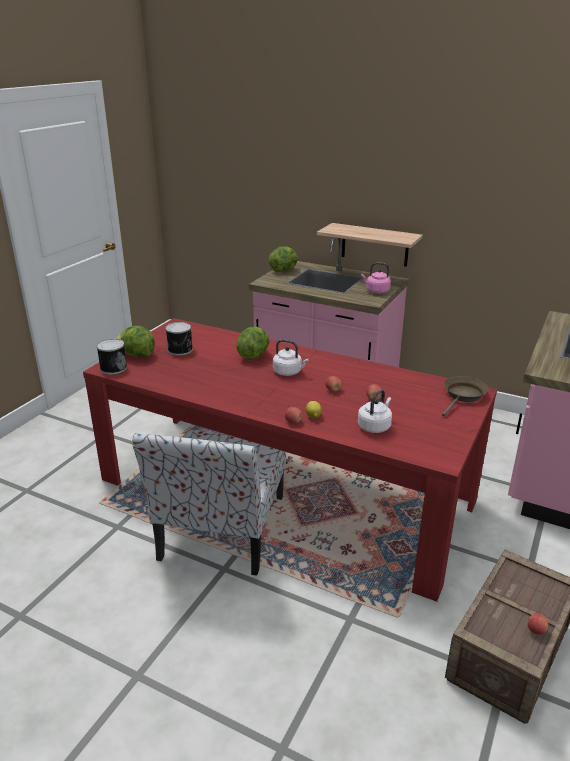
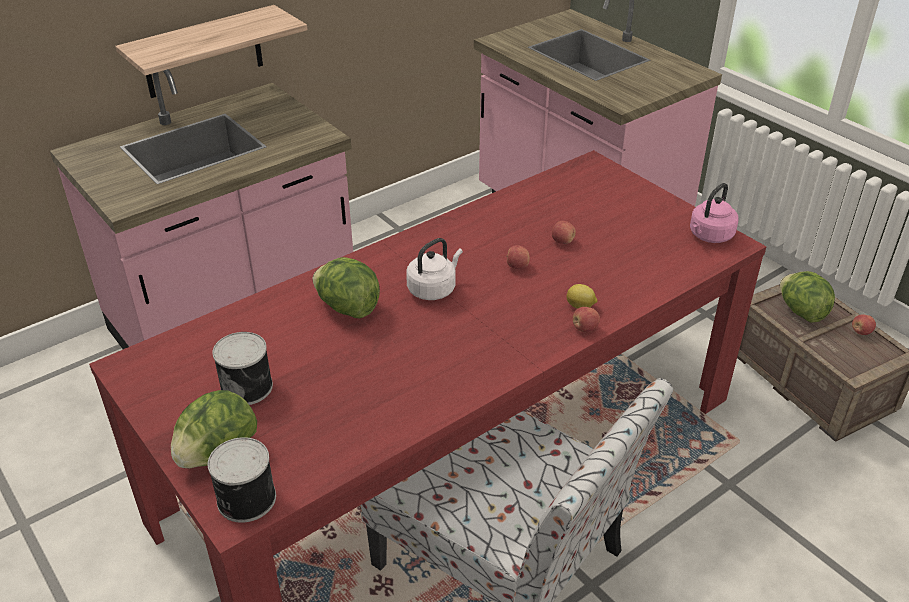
camera: 65 degrees left, 10 degrees up
(284, 270) = (98, 170): lettuce -> lettuce (801, 312)
(375, 426) = (633, 264): white kettle -> none
(376, 291) = (289, 120): pink kettle -> pink kettle (709, 236)
(463, 396) = (597, 177): brown frying pan -> none

